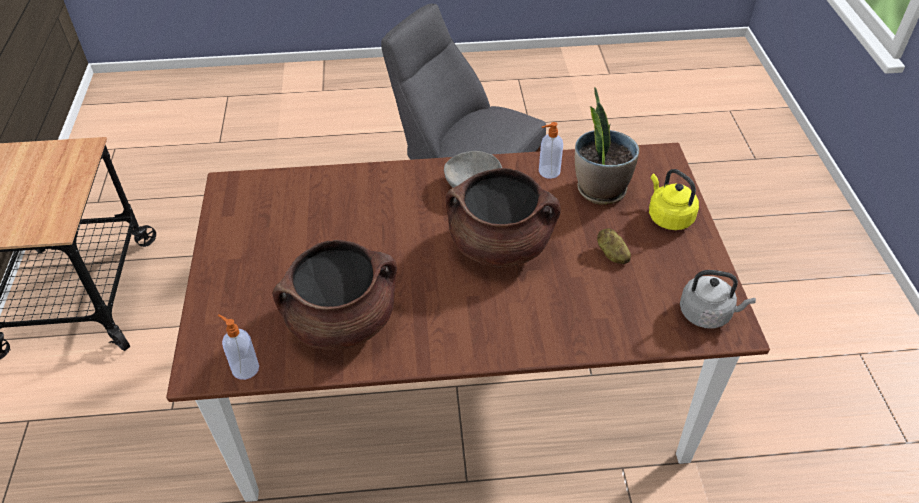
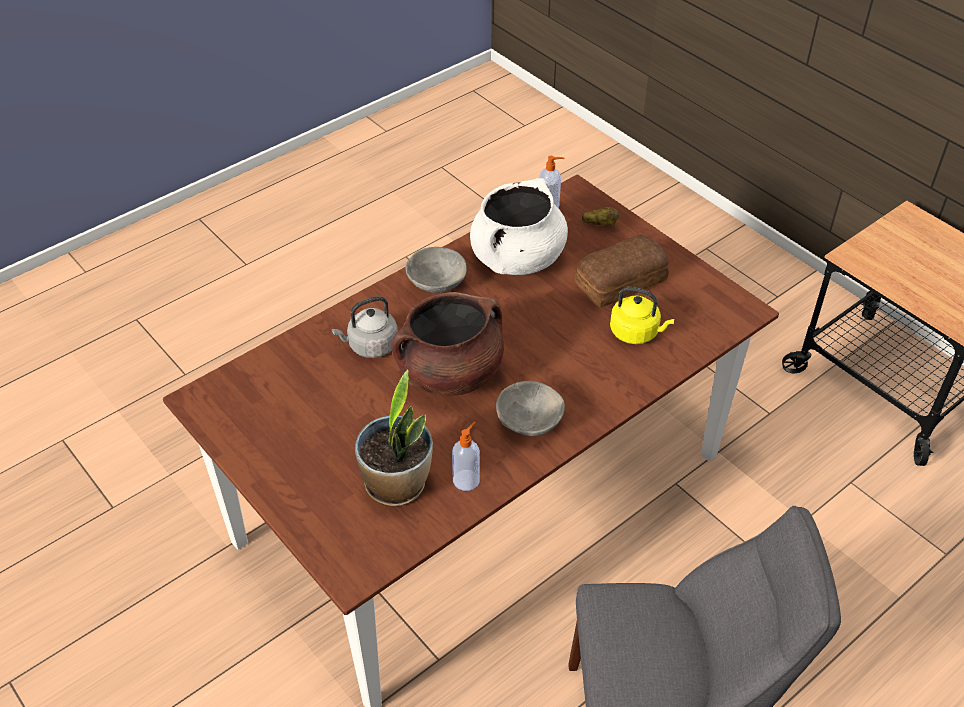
camera: 145 degrees right, 0 degrees up
(285, 254) = (618, 281): none -> bread
(342, 322) = (517, 259): brown cooking pot -> white cooking pot
(440, 336) = (436, 283): none -> grey bowl
(612, 254) = (342, 416): potato -> potato (600, 224)
(668, 217) = (306, 487): yellow kettle -> yellow kettle (636, 333)
(707, 314) = (227, 401): grey kettle -> grey kettle (370, 346)

